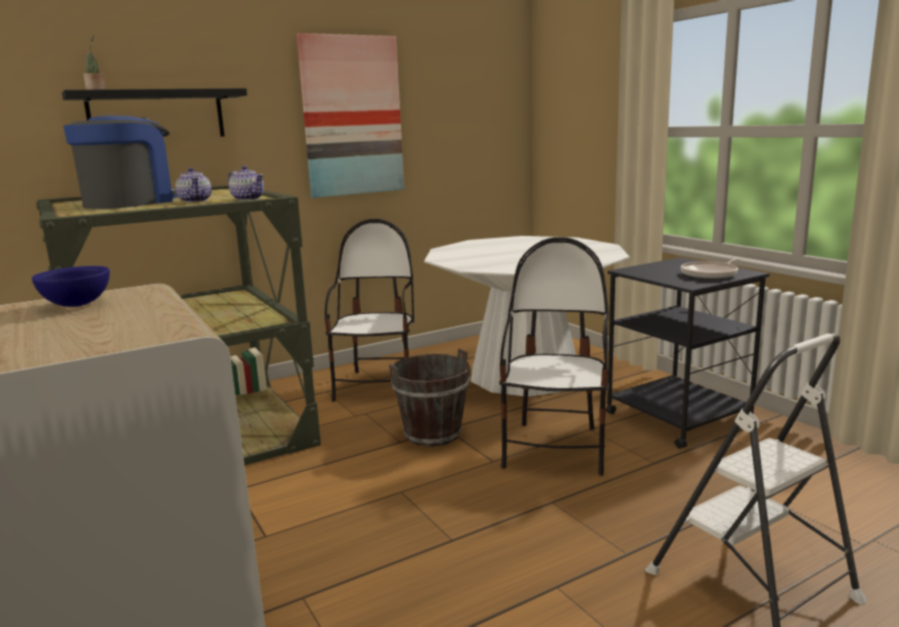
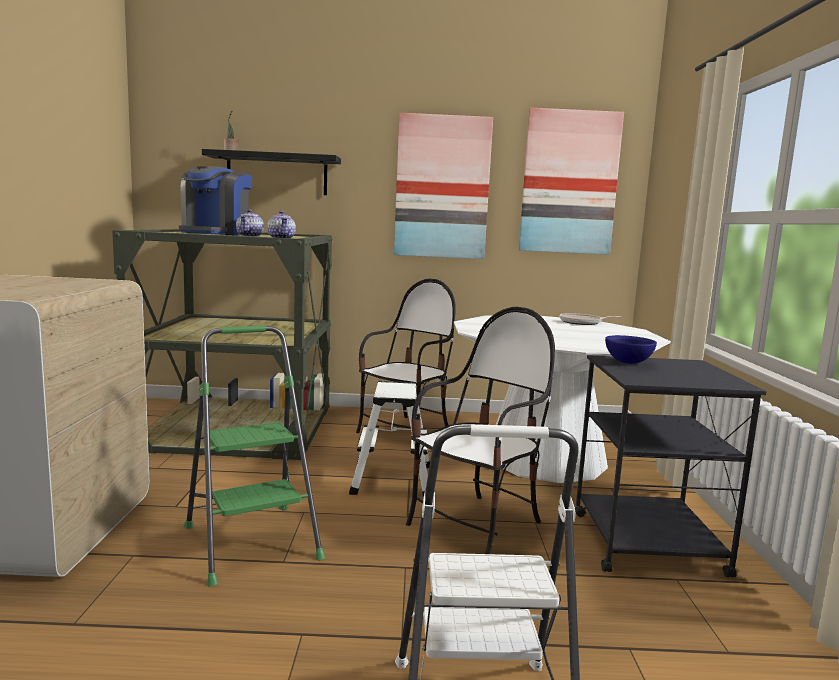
camera: 30 degrees right, 5 degrees down
(78, 304) = (50, 280): blue bowl -> blue bowl (629, 362)
(131, 203) = (215, 233): coffee machine -> coffee machine turned 135 degrees clockwise
(392, 533) = (251, 538): none -> green step ladder
(432, 434) = (392, 479): brown bucket -> white step ladder
(469, 102) = (569, 182): none -> picture
(711, 274) = (687, 378): frying pan -> frying pan (582, 322)

